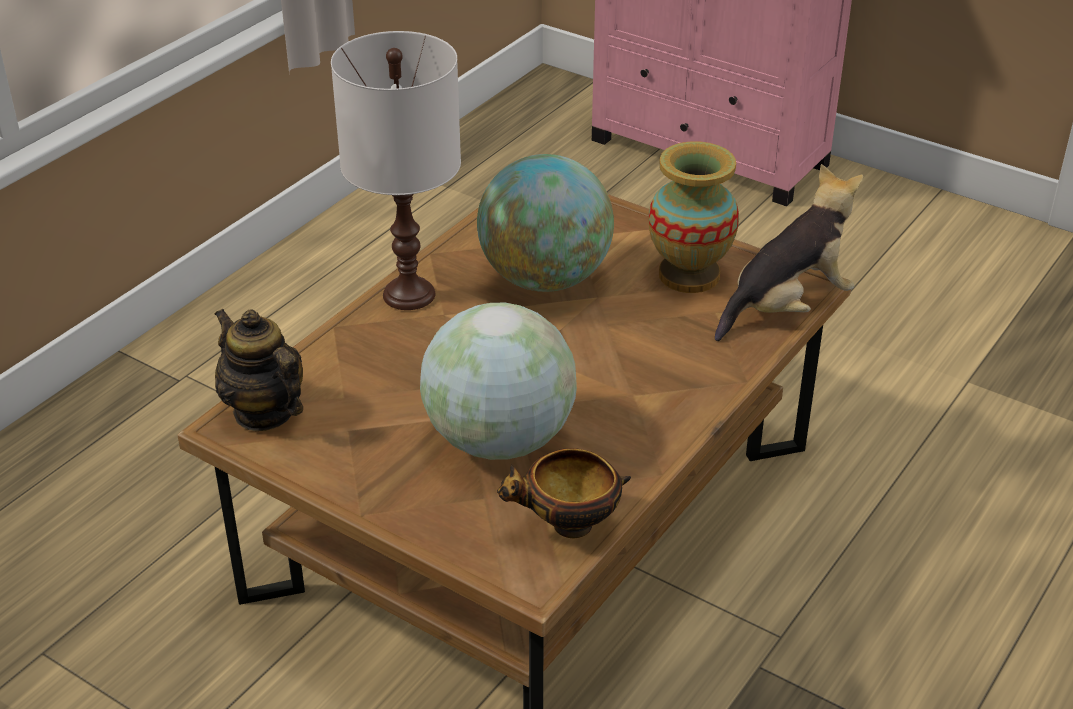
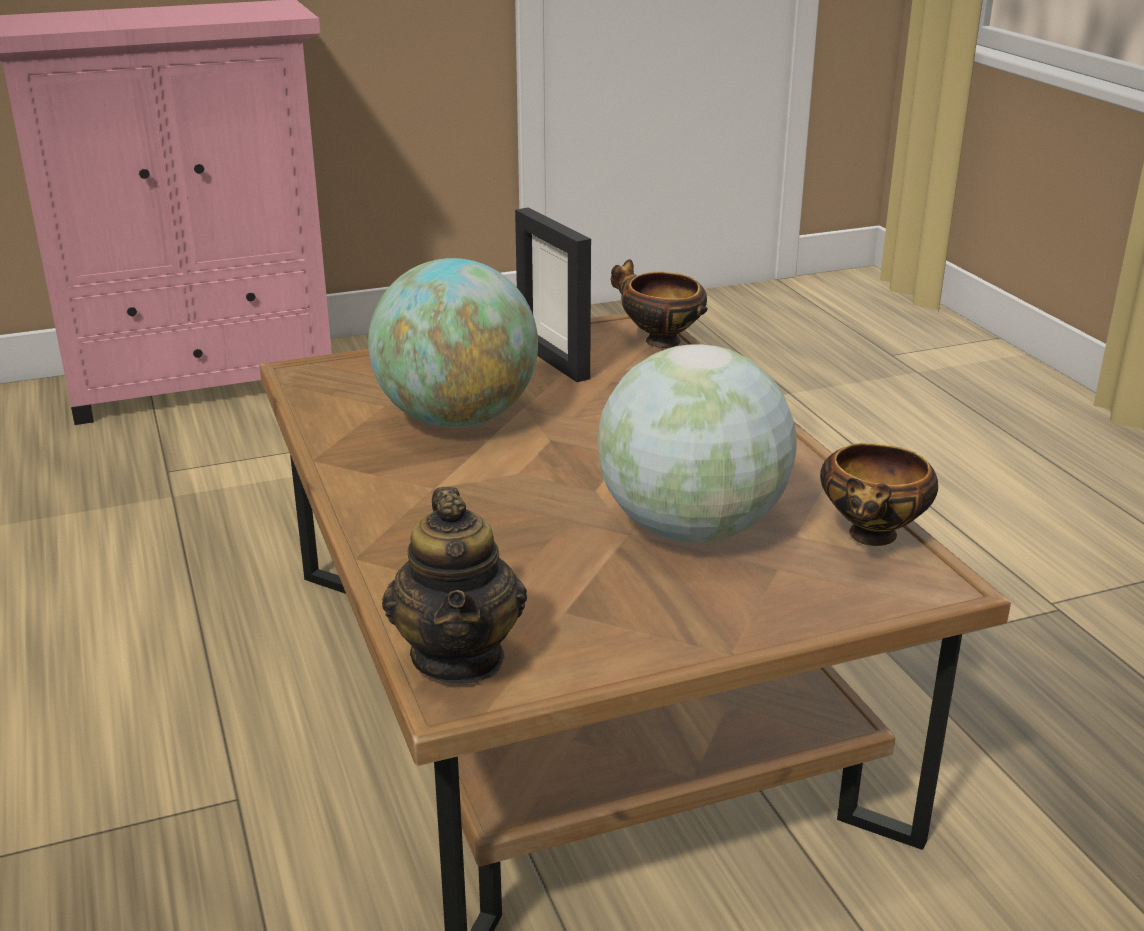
camera: 55 degrees left, 10 degrees down
(264, 412) = (459, 657): teapot -> teapot turned 90 degrees counterclockwise
(410, 294) = (371, 492): white table lamp -> none
(689, 275) = (555, 360): vase -> picture frame
(787, 307) = (658, 341): plush toy -> bowl

